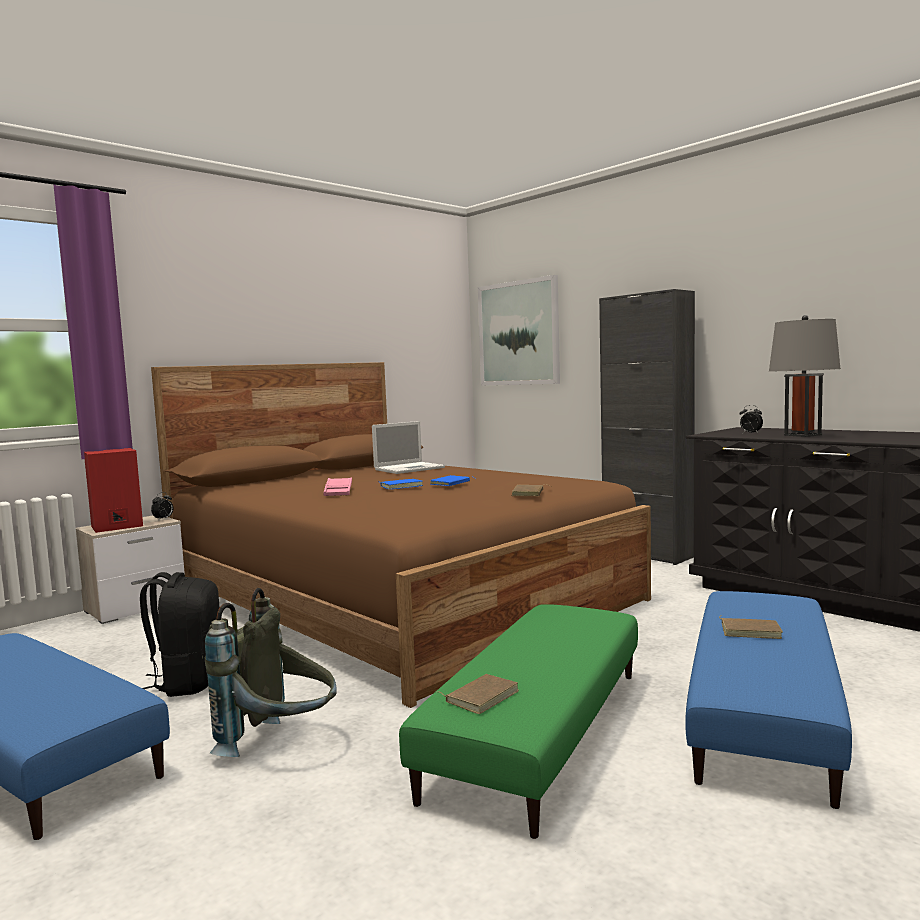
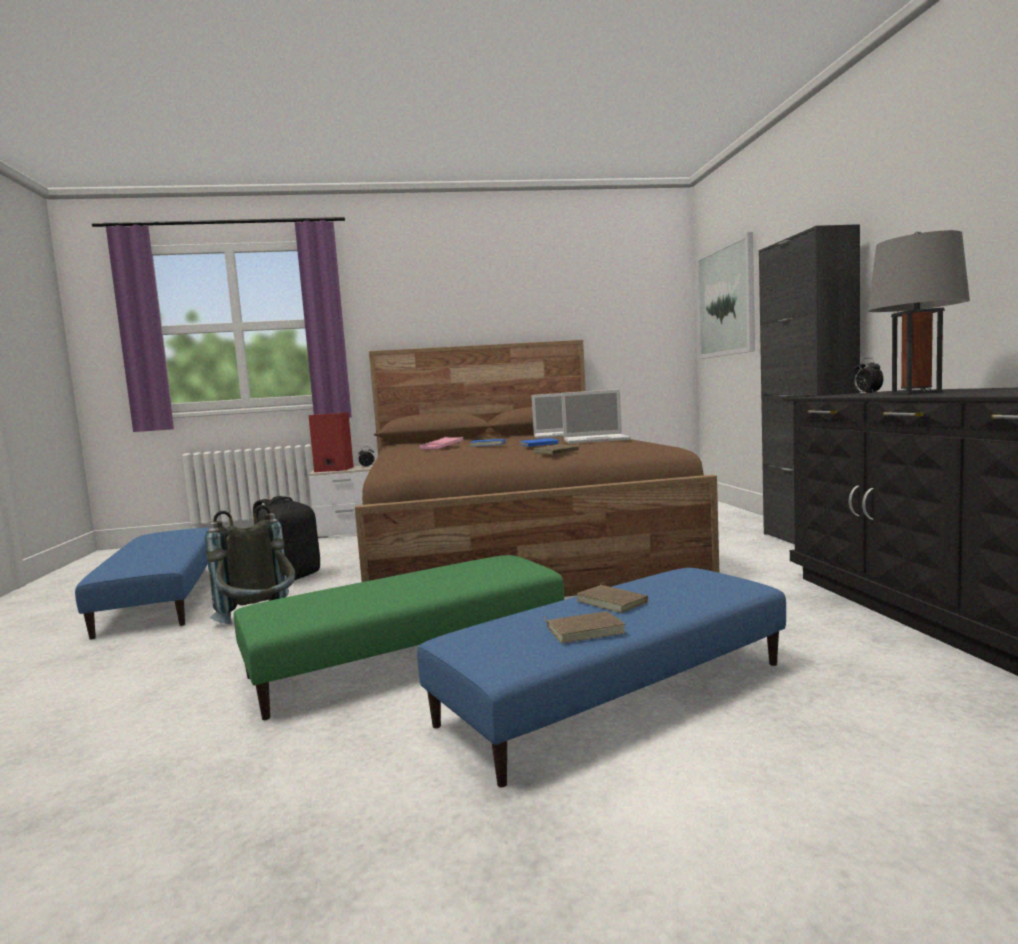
camera: 35 degrees right, 0 degrees up
(480, 696) = (300, 603): brown book -> brown book (584, 630)
(488, 474) = (597, 440): none -> laptop

